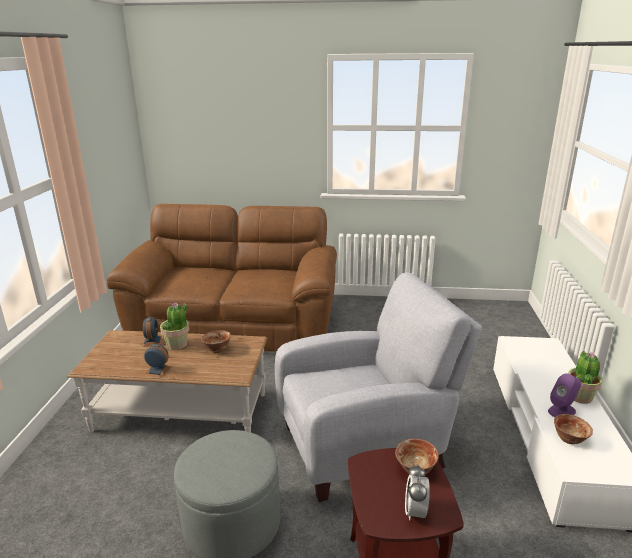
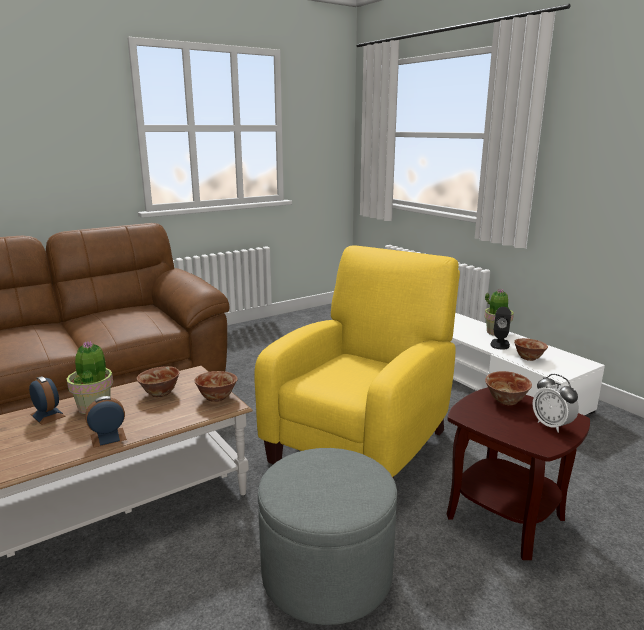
camera: 40 degrees left, 5 degrees down
(240, 367) = (216, 397): none -> bowl
(367, 445) = (364, 442): grey armchair -> yellow armchair
(562, 411) = (500, 344): purple speaker -> black speaker

